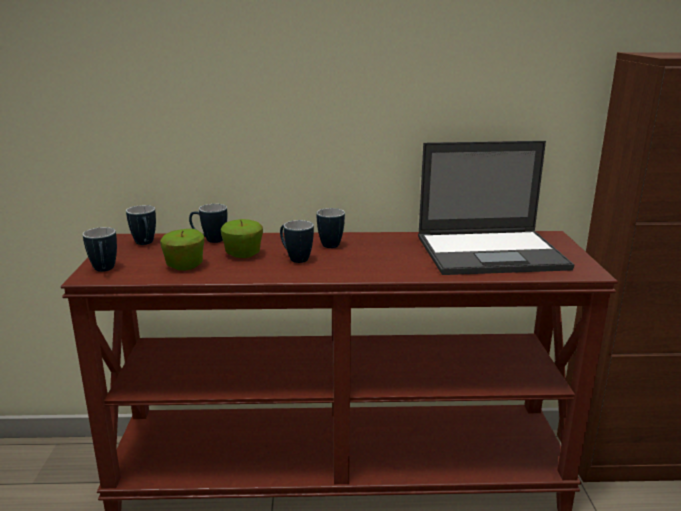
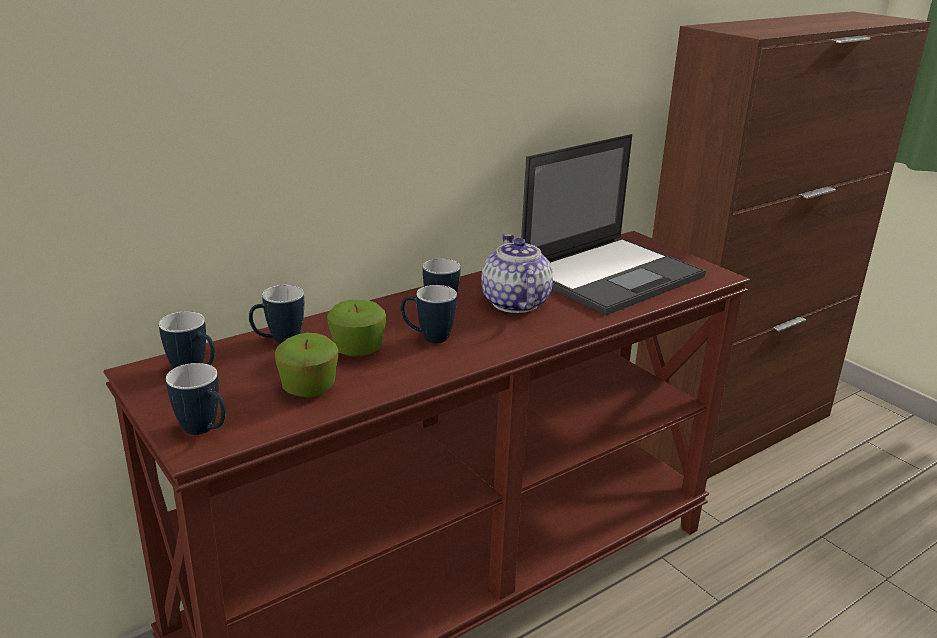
camera: 35 degrees left, 5 degrees up
(385, 253) = (514, 303): none -> teapot

